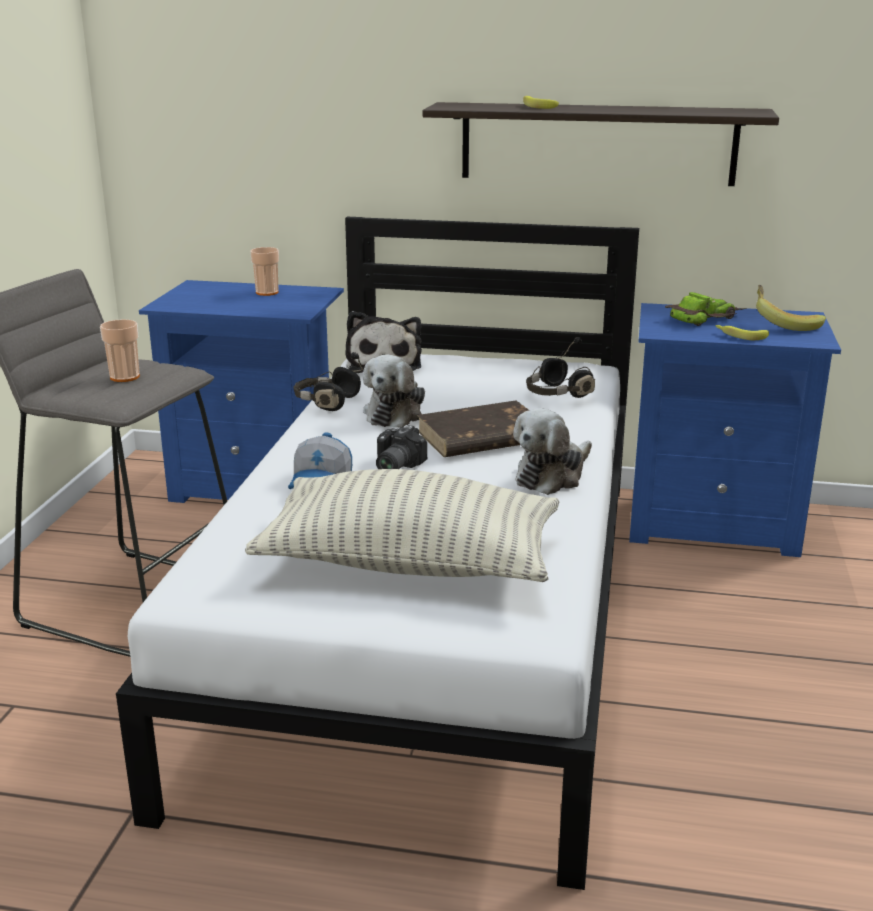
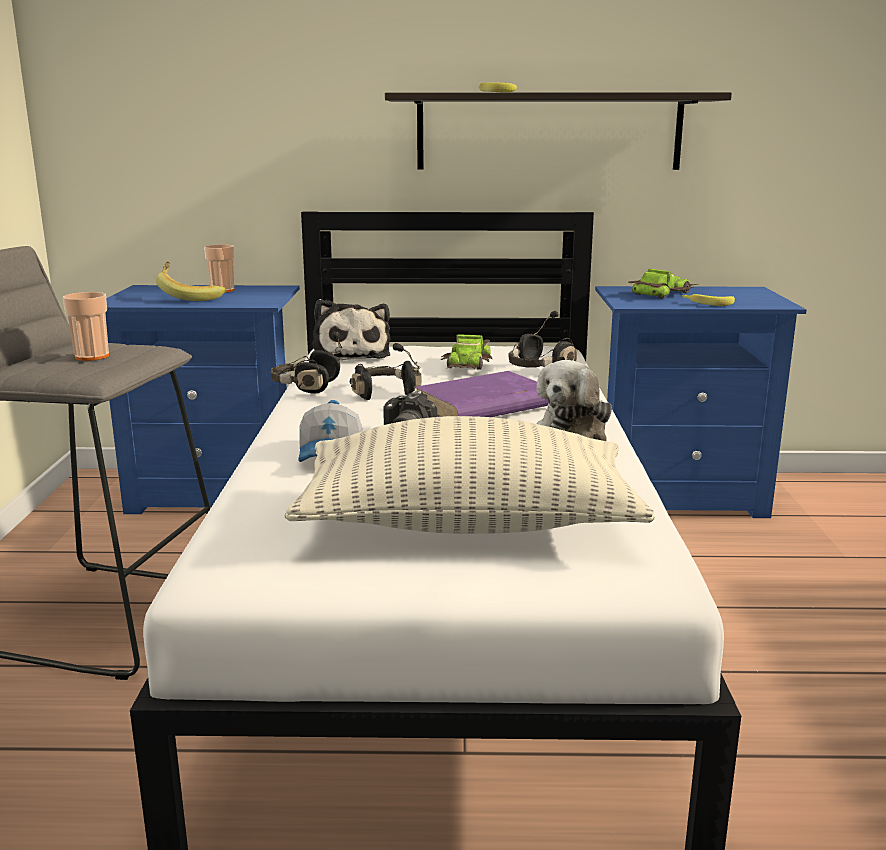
camera: 10 degrees left, 5 degrees down
(395, 414) = (382, 393): plush toy -> black headphones
(481, 437) = (483, 406): brown book -> purple book
(491, 383) = (468, 363): none -> toy car
(784, 324) = (739, 295): banana -> banana (190, 297)

